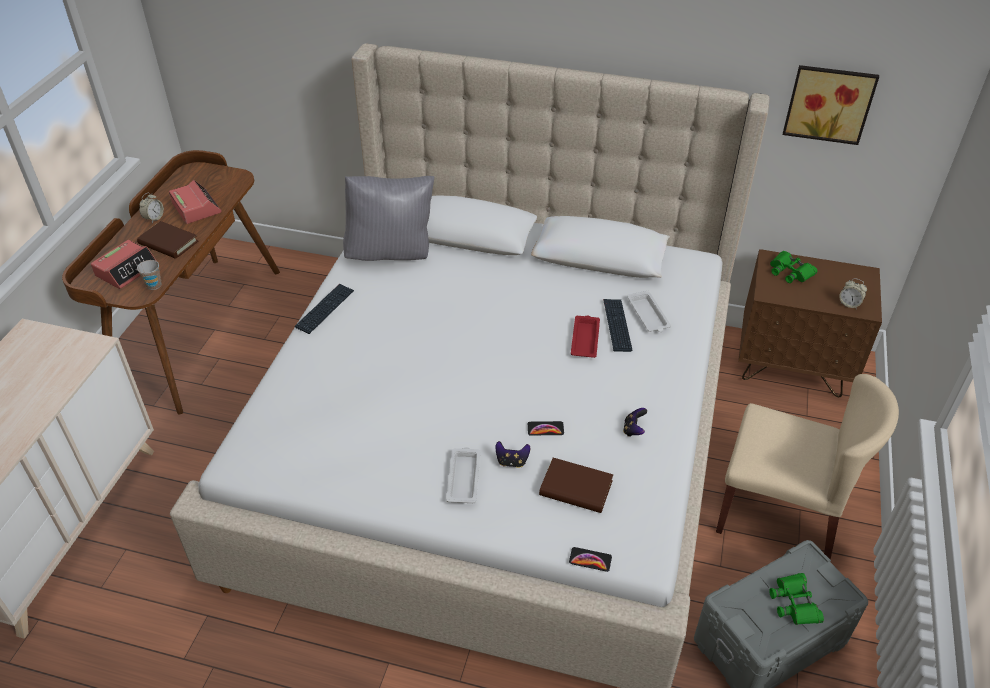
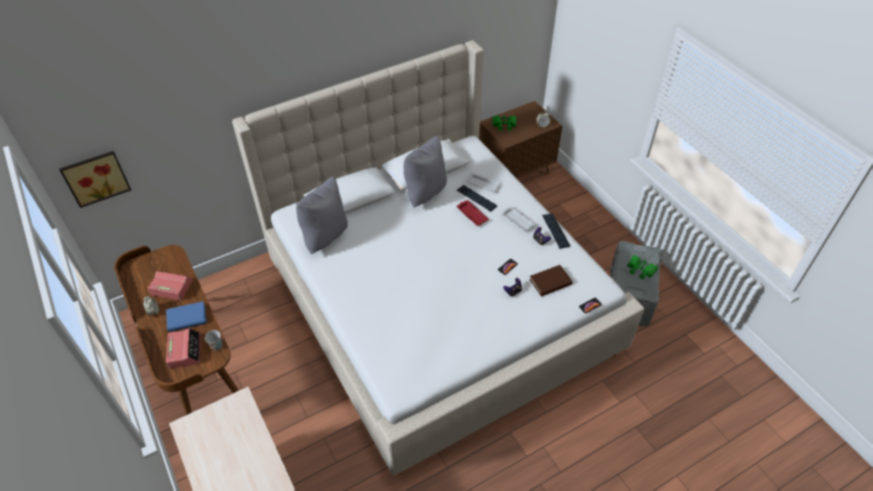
camera: 45 degrees left, 5 degrees up
(168, 243) = (187, 318): brown book -> blue book
(325, 309) = (333, 288): keyboard -> keyboard (555, 231)
(463, 477) = (504, 314): white tray -> white tray (517, 220)
(562, 279) = (425, 192): none -> grey pillow
(780, 514) = (579, 242): beige chair -> none
(829, 103) = (497, 30): picture -> picture (95, 177)

